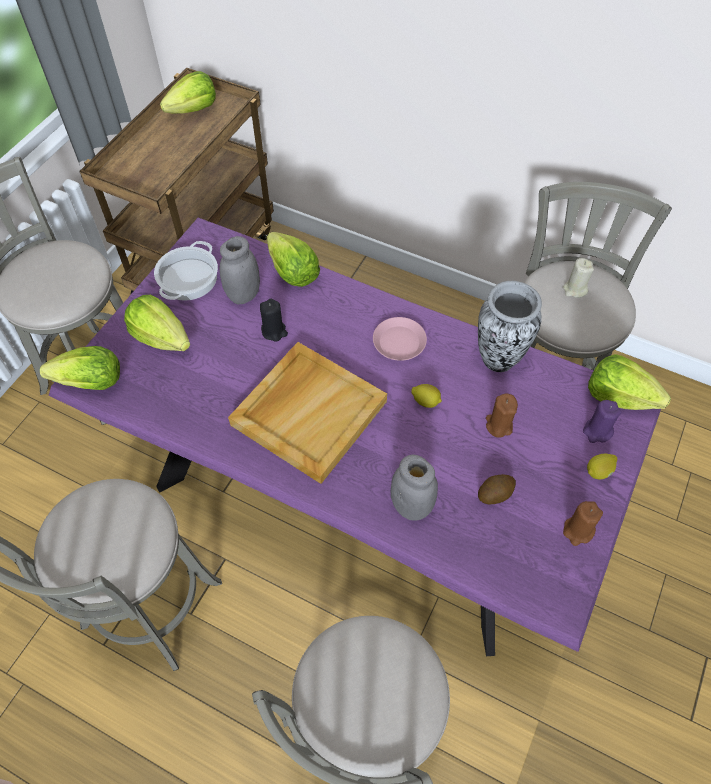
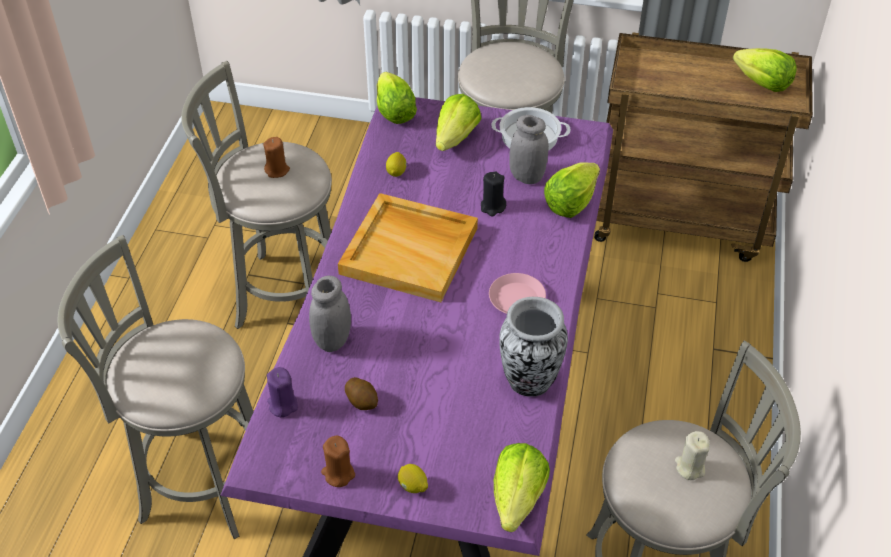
camera: 75 degrees right, 10 degrees down
(426, 401) = (452, 331): lemon -> lemon (396, 172)
(498, 425) = (443, 394): brown candle -> brown candle (277, 170)
(597, 431) = (463, 481): purple candle -> purple candle (282, 405)

